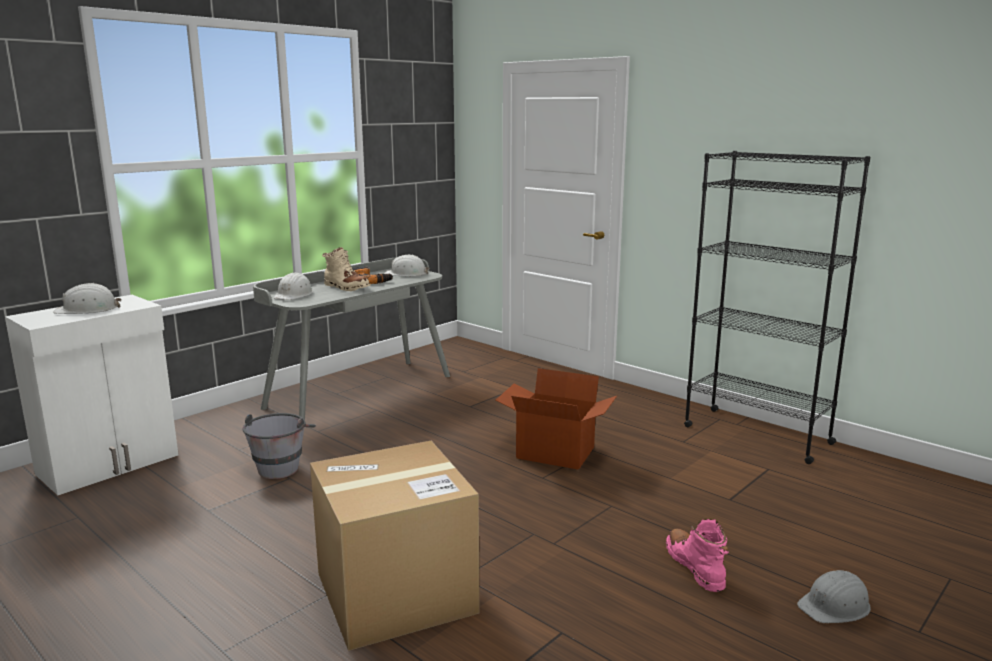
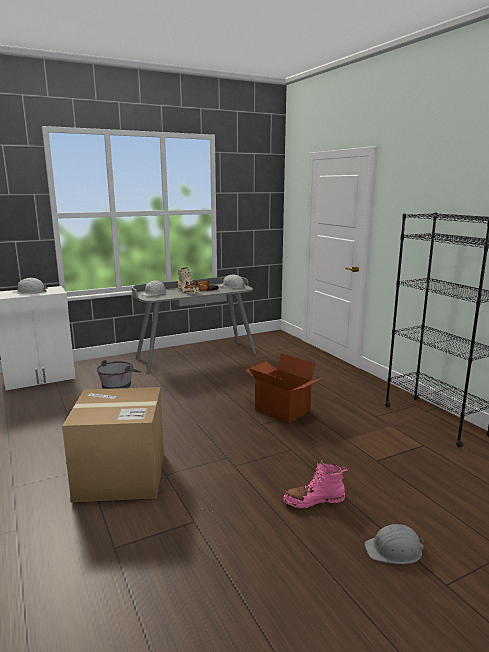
camera: 20 degrees right, 0 degrees up
(695, 567) = (314, 500): pink boot -> pink boot turned 105 degrees counterclockwise

